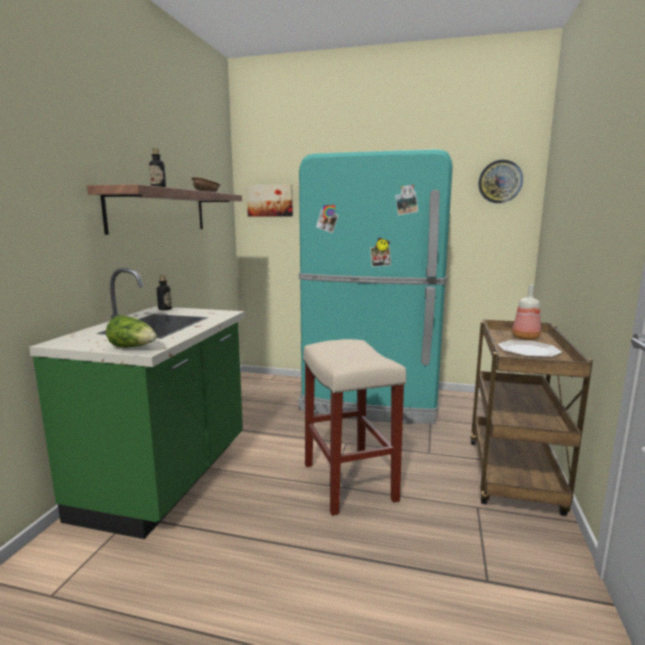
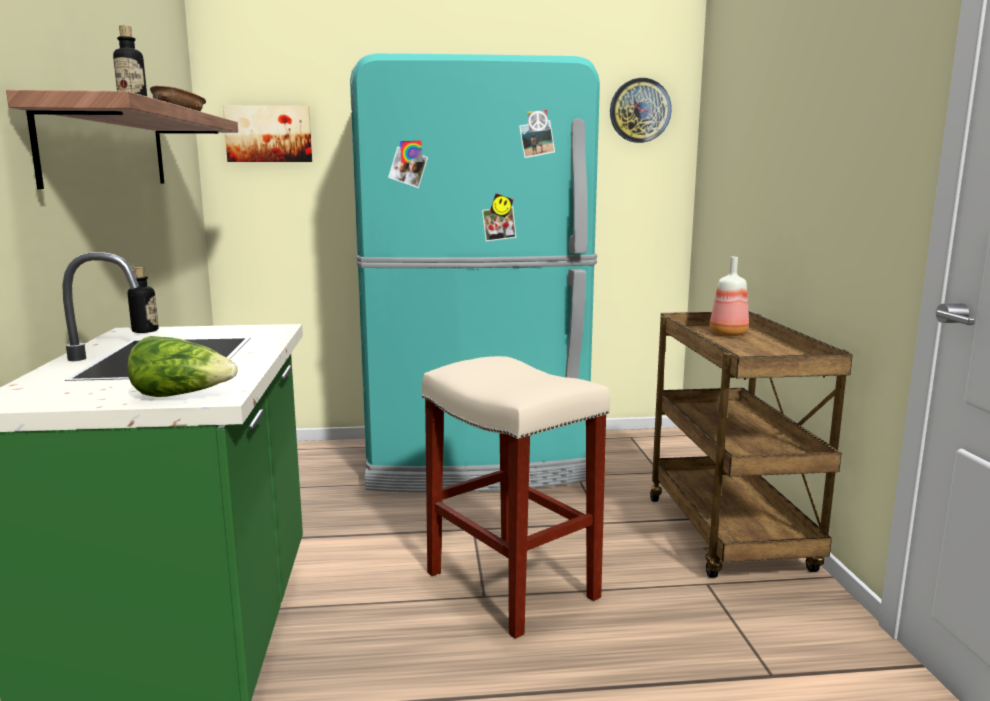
camera: 20 degrees left, 0 degrees up
(529, 350) = (749, 349): plate -> none

